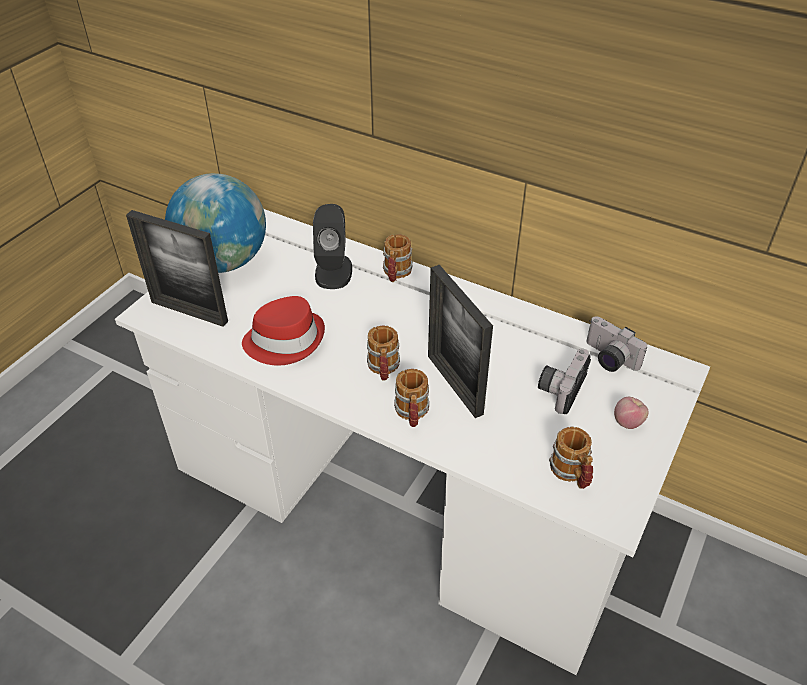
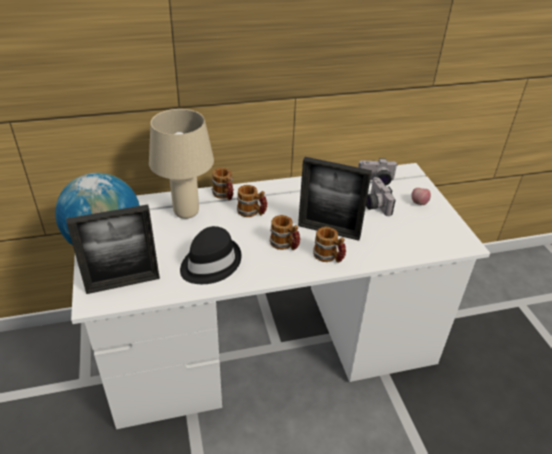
camera: 45 degrees left, 5 degrees down
(285, 340) = (210, 263): red hat -> black hat
(333, 271) = (186, 212): black speaker -> beige table lamp
(571, 473) = (428, 238): mug -> mug (252, 212)

